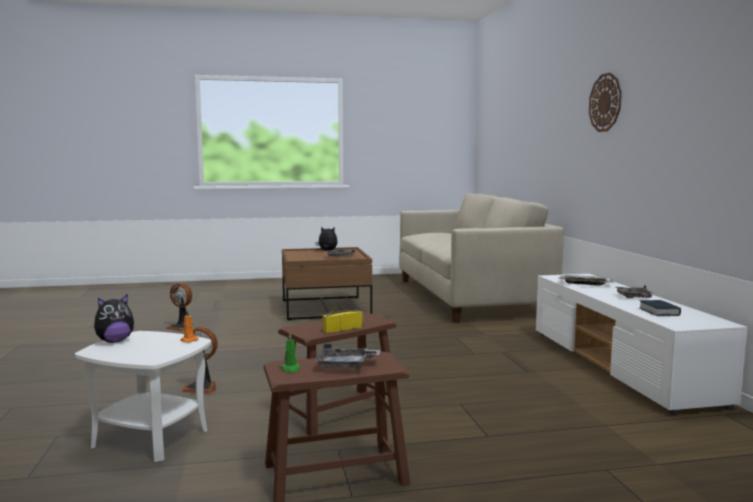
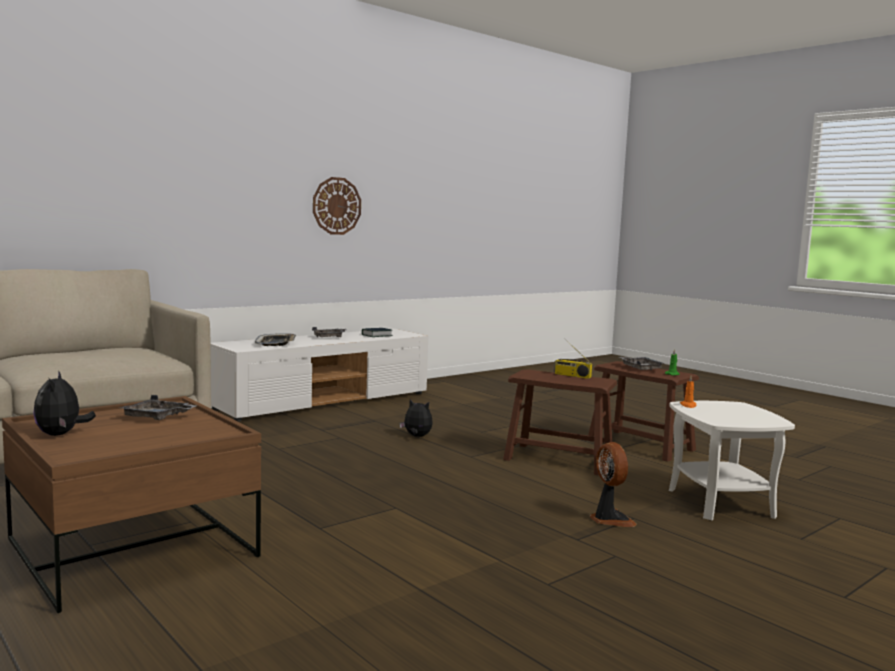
camera: 120 degrees left, 0 degrees up
(114, 341) = (749, 422): plush toy -> plush toy (417, 436)
(181, 327) = (405, 646): fan -> none
(605, 102) = (211, 147): wall clock -> wall clock (336, 206)

